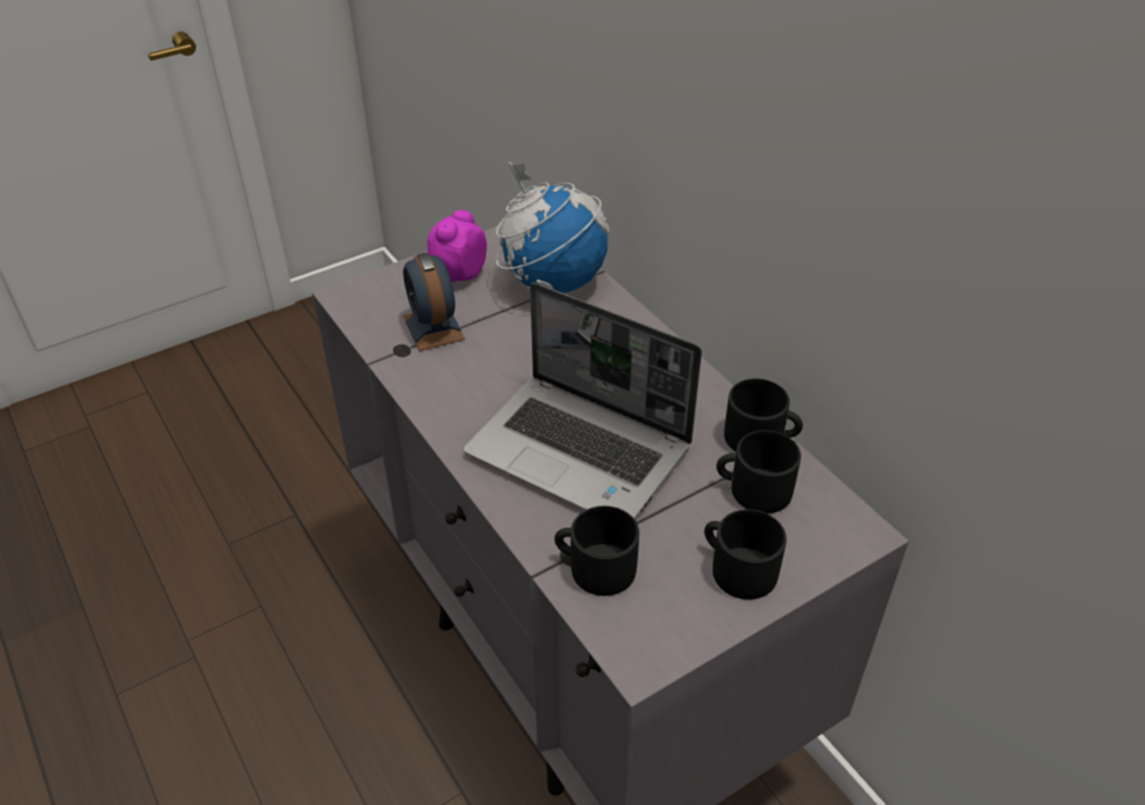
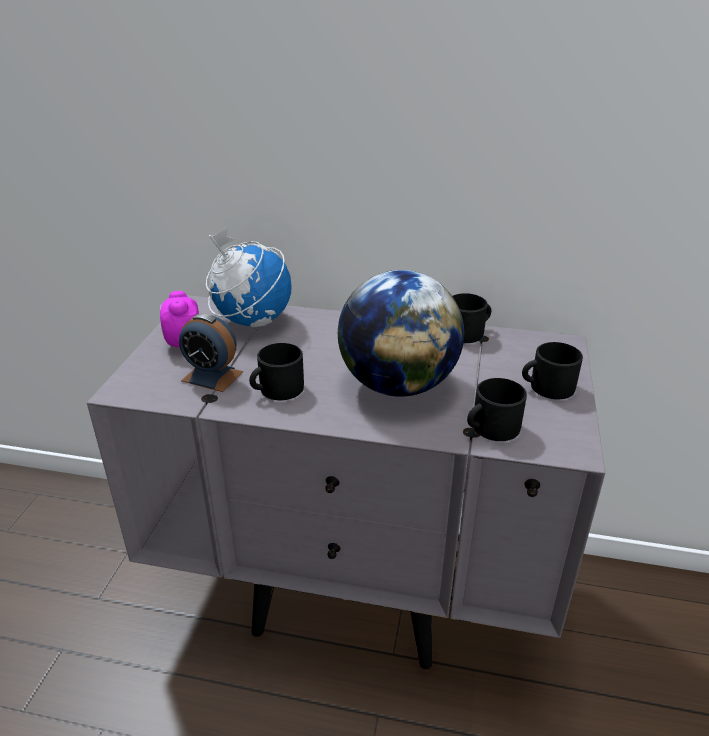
camera: 45 degrees left, 10 degrees down
(582, 451) = (397, 385): laptop -> globe
(753, 489) = (500, 353): black mug -> black mug (276, 389)

